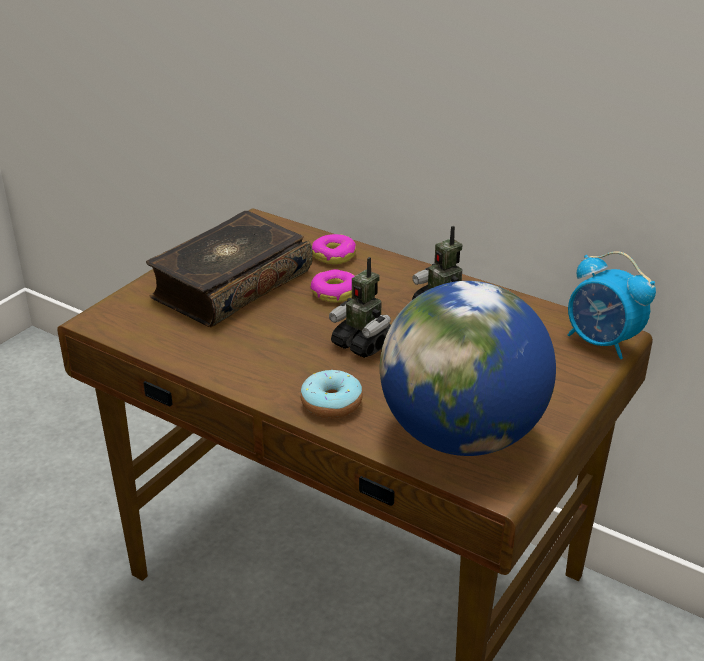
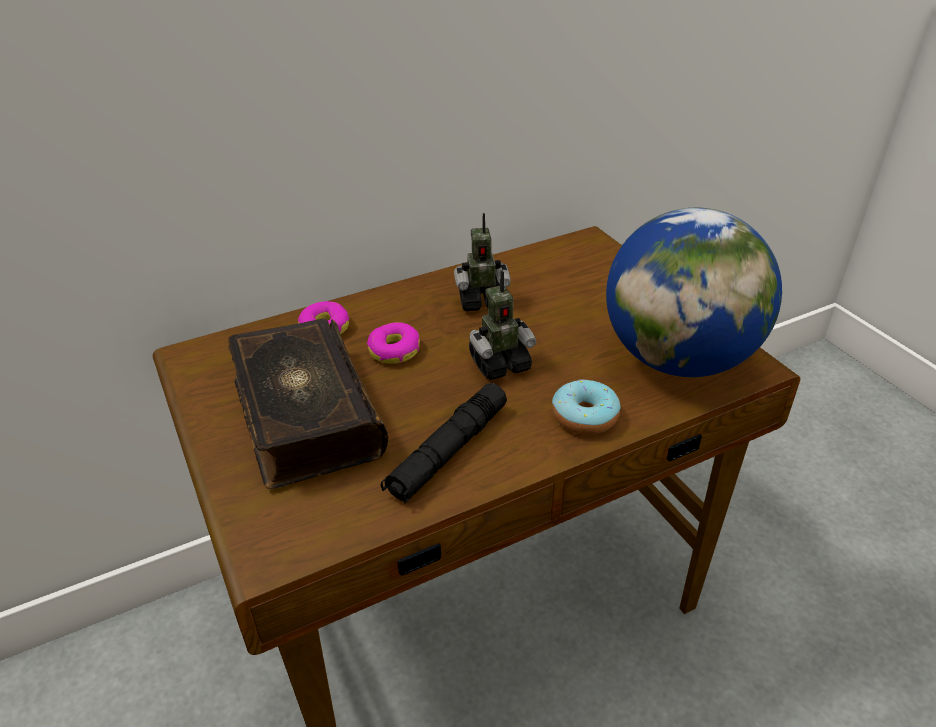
camera: 60 degrees left, 5 degrees up
(239, 353) = (448, 451): none -> black flashlight
(602, 343) = (595, 248): alarm clock -> none

